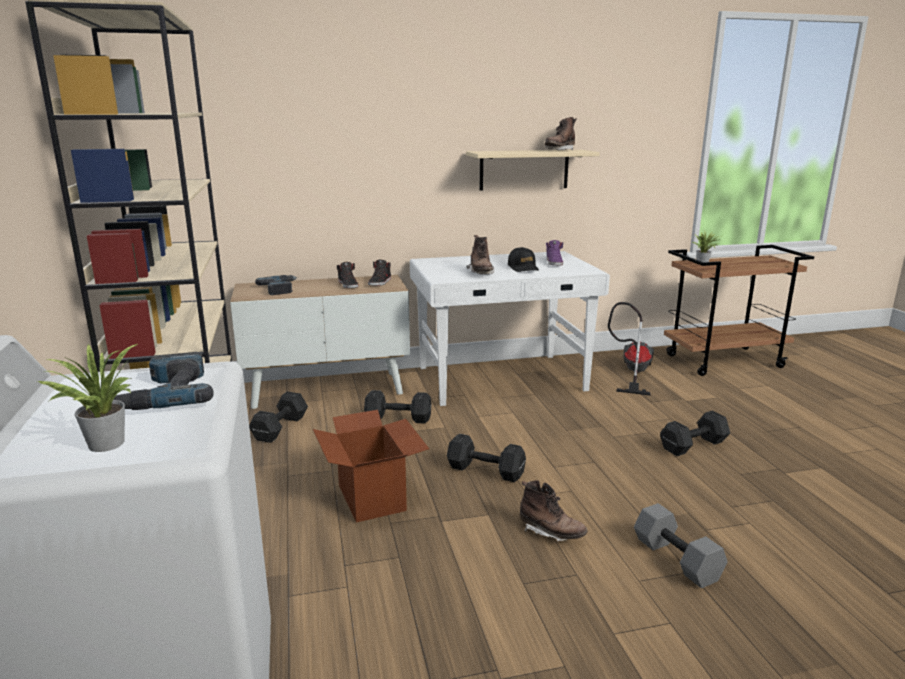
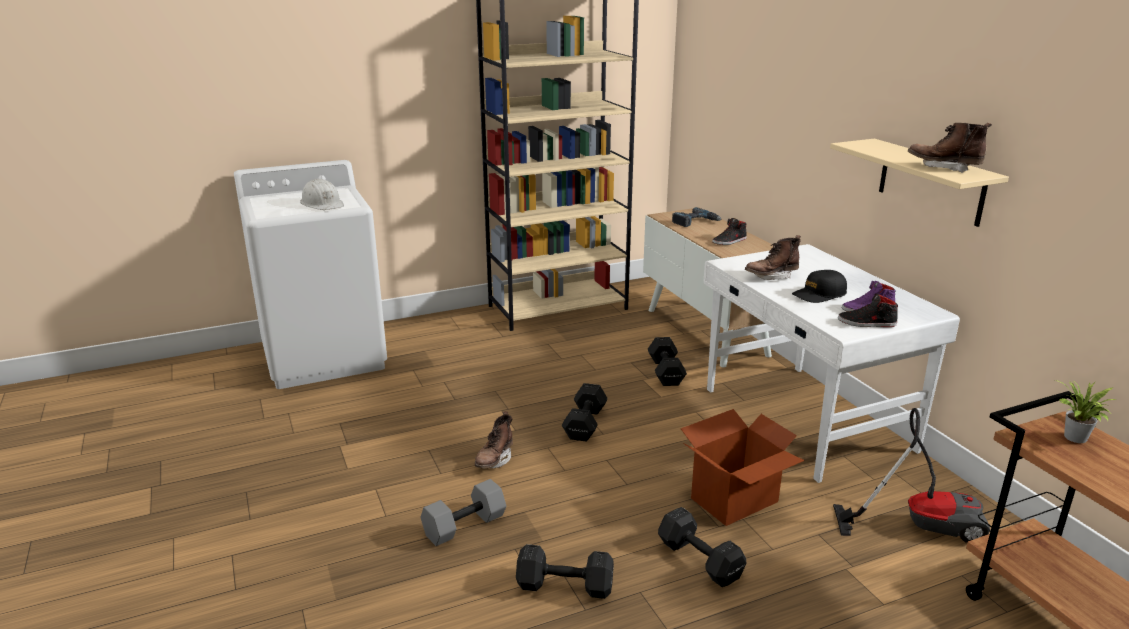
camera: 80 degrees right, 5 degrees up
(103, 443) = (273, 205): potted plant -> none
(165, 394) = (322, 204): power drill -> white hard hat
(279, 429) = (618, 327): black dumbbell -> black dumbbell (563, 585)
(372, 497) = (527, 379): cardboard box -> cardboard box (735, 501)
(380, 282) = (751, 251): black shoe -> black shoe (867, 323)

